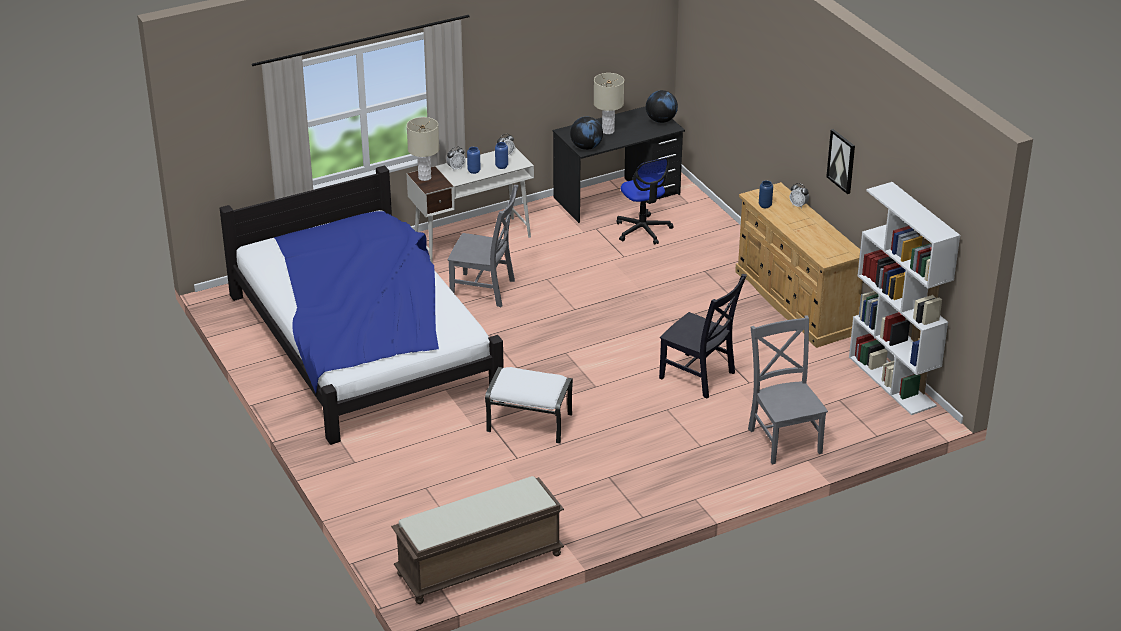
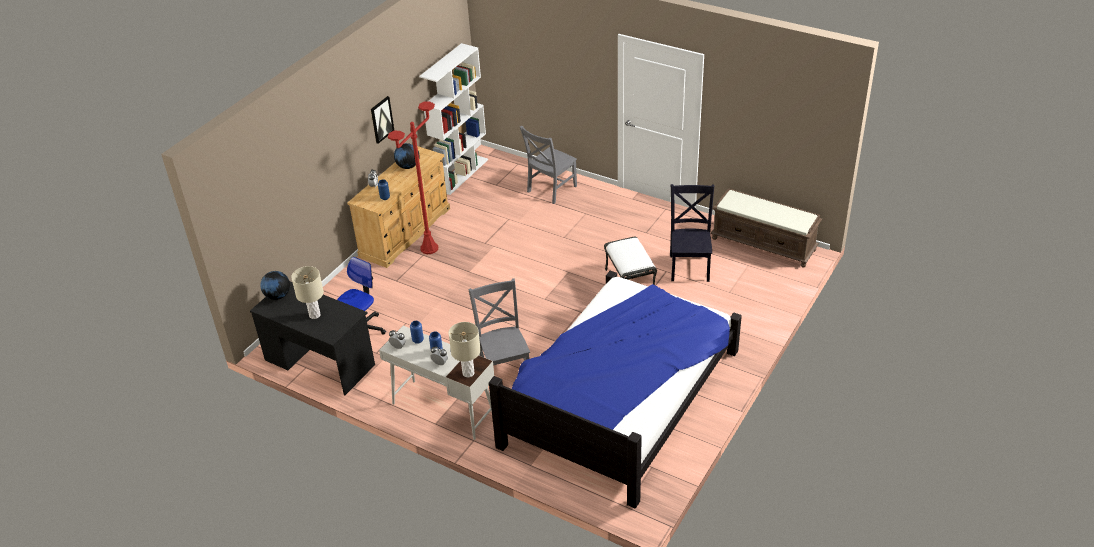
camera: 120 degrees left, 5 degrees up
(586, 147) = (349, 315): globe -> globe (408, 166)
(699, 377) = (520, 238): black chair -> black chair (690, 266)
(744, 308) = (429, 248): none -> red floor lamp

